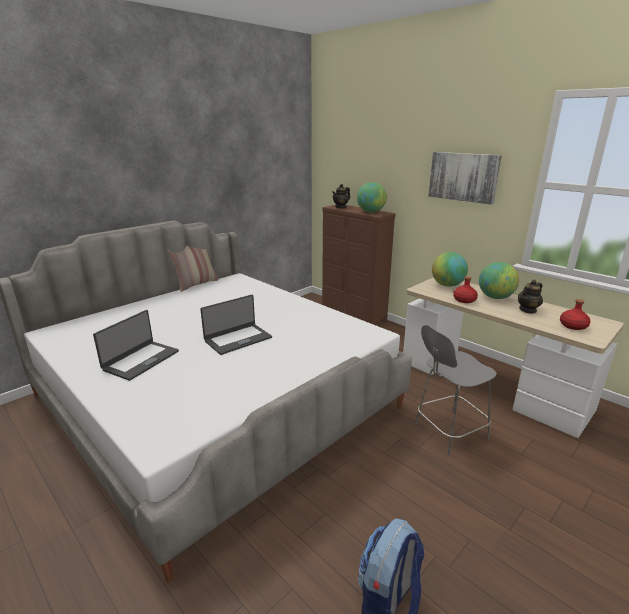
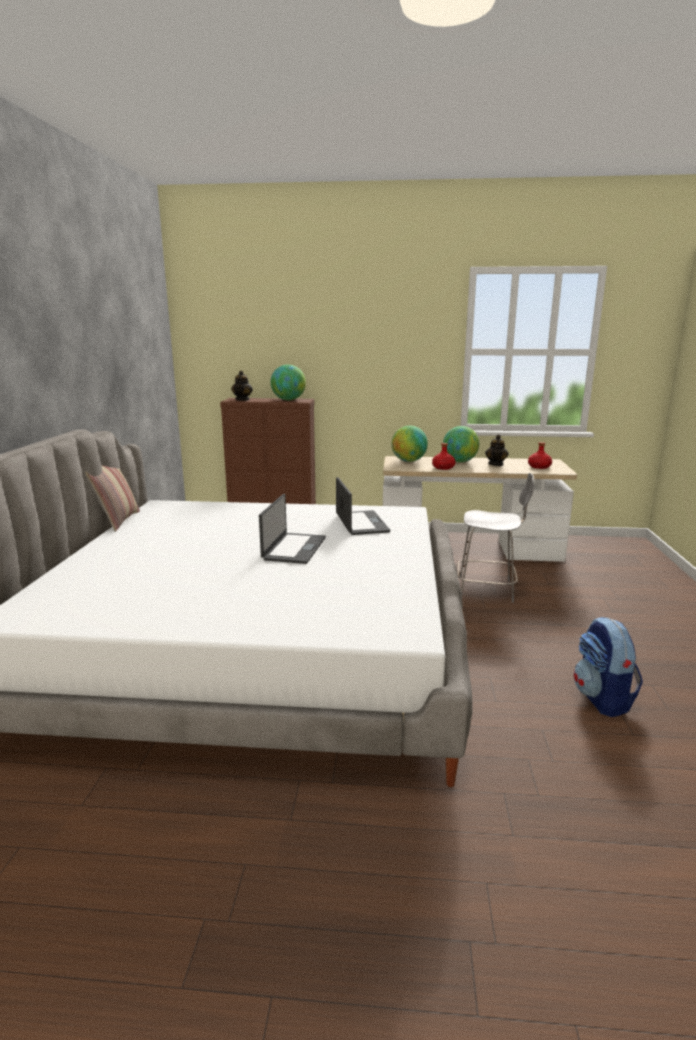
camera: 40 degrees left, 5 degrees down
(140, 360) = (227, 595): laptop -> laptop (361, 523)
(448, 431) = (488, 589): grey chair -> grey chair turned 105 degrees counterclockwise
(463, 177) = (390, 351): picture -> none

